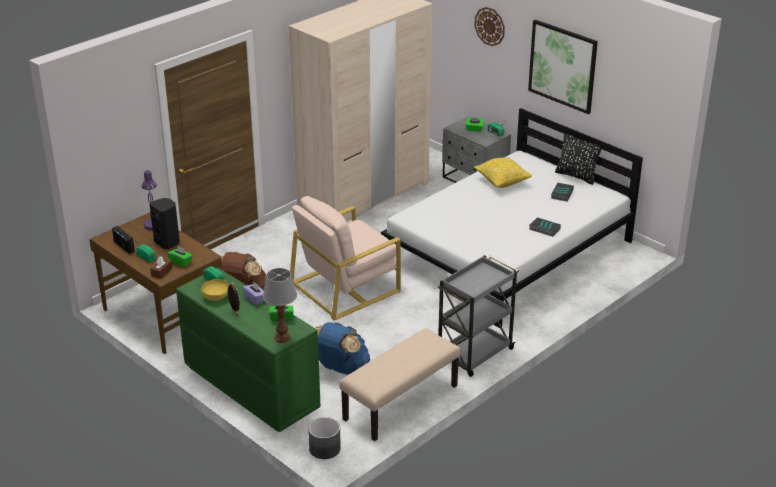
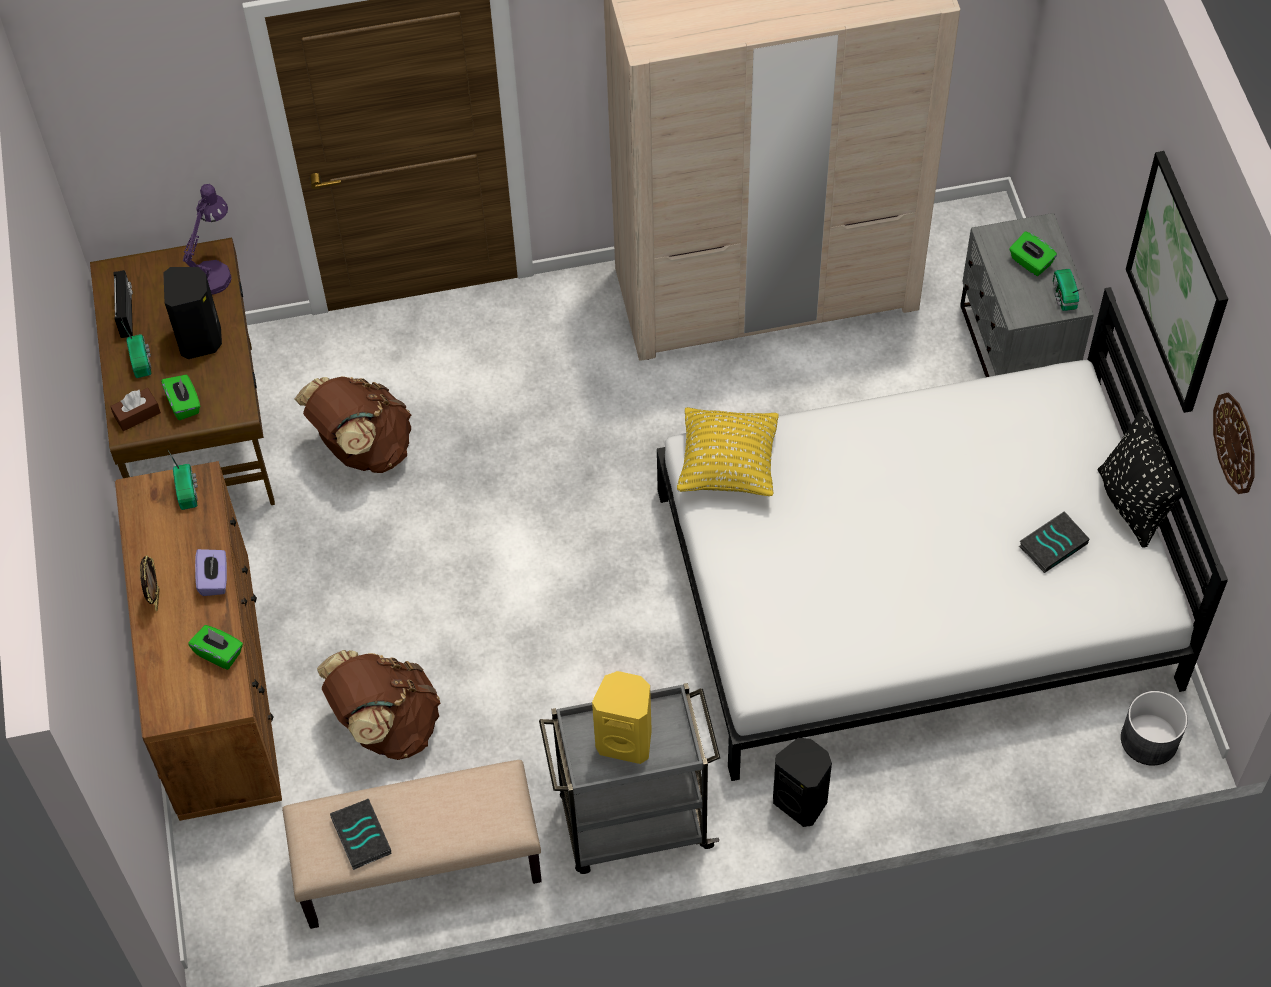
camera: 35 degrees right, 25 degrees up
(216, 296) = (160, 538): yellow bowl -> none
(250, 387) = (216, 685): green dresser -> brown dresser
(281, 338) = (182, 705): table lamp -> none
(324, 448) = (225, 895): grey planter -> grey planter (1149, 739)
(341, 368) = (386, 725): blue backpack -> brown backpack
(345, 286) = (547, 522): beige armchair -> none
(476, 281) = (626, 740): none -> yellow speaker
(490, 26) = (1110, 86): wall clock -> wall clock (1235, 443)
(502, 182) = (966, 446): yellow pillow -> yellow pillow (727, 466)
(532, 322) = (801, 801): none -> black speaker
(544, 229) = (930, 628): book -> book (360, 836)

